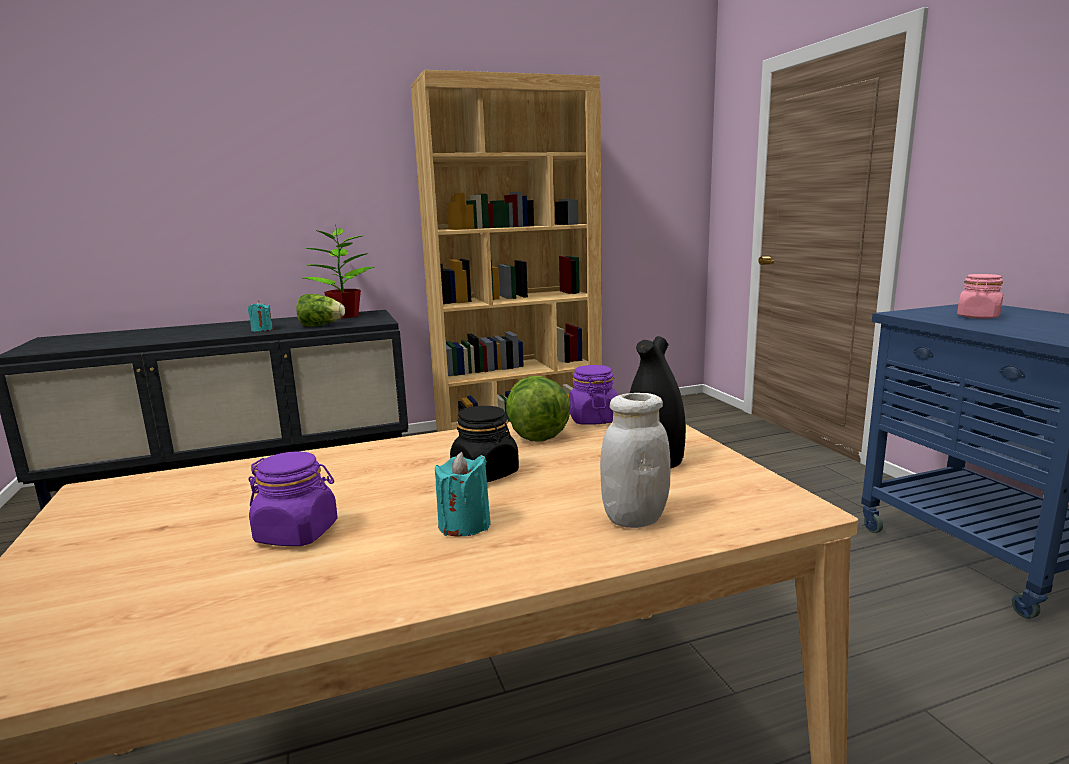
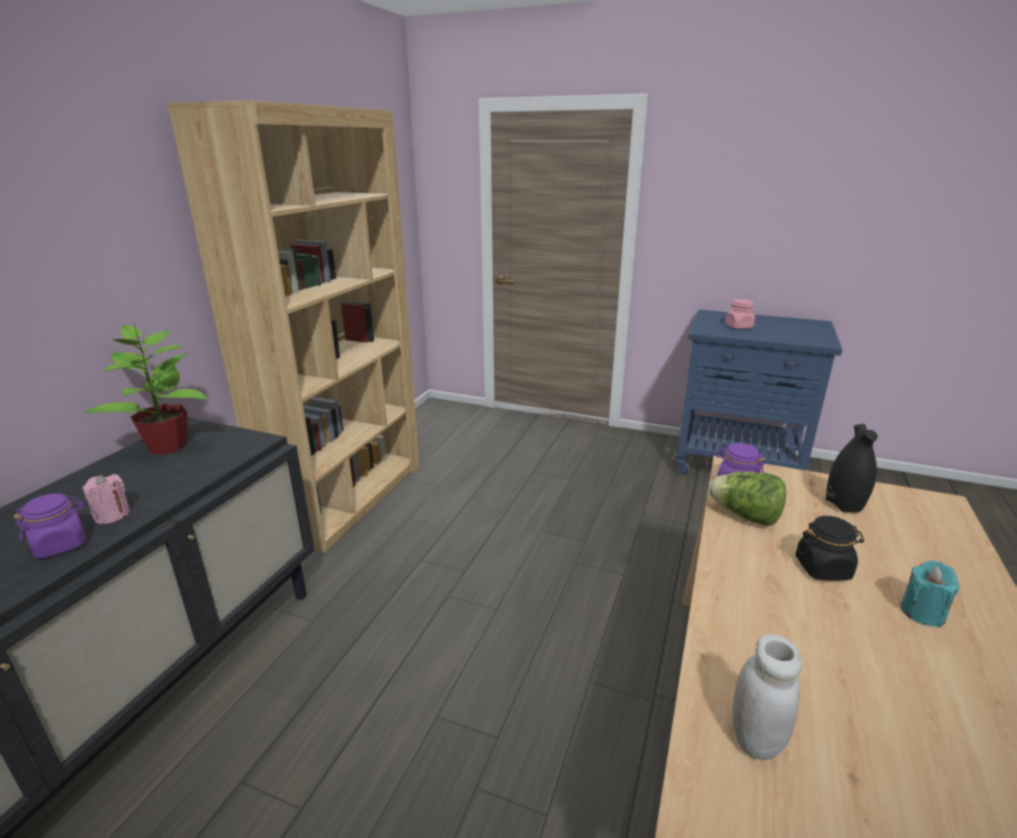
camera: 50 degrees left, 10 degrees up
(262, 330) = (112, 515): turquoise candle -> pink candle
(297, 533) = (905, 694): purple jar -> purple jar (61, 545)
(321, 325) = (189, 474): lettuce -> none
(634, 518) = (938, 551): white jar -> white jar (755, 739)

